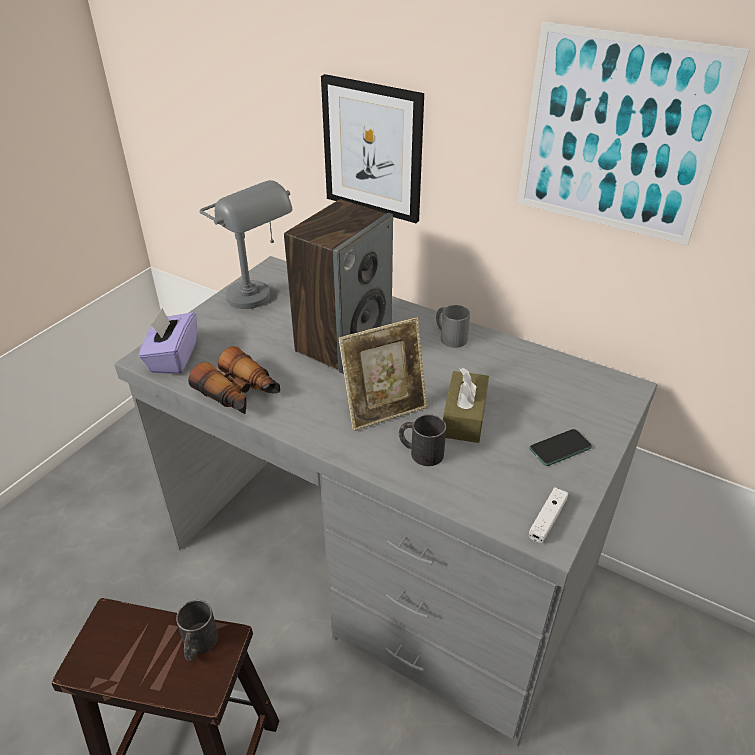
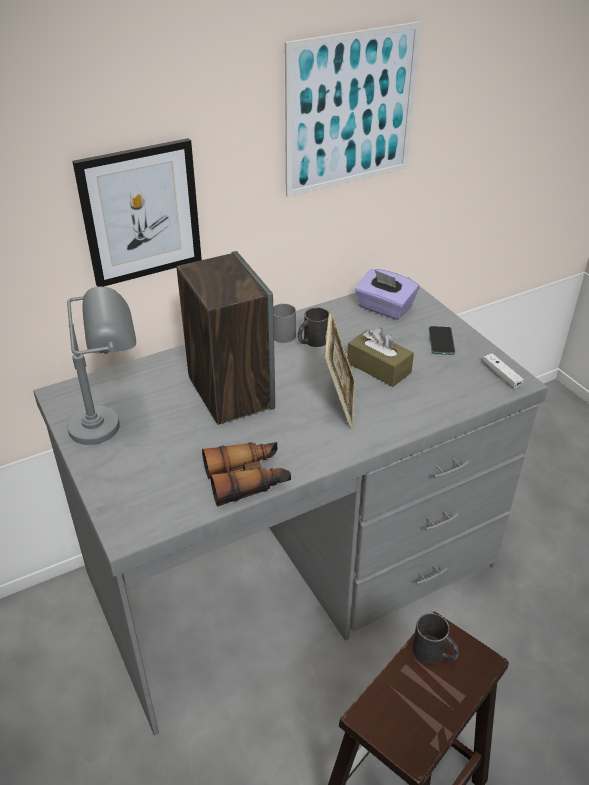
camera: 60 degrees left, 0 degrees up
(173, 358) = (146, 511): purple tissue box -> purple tissue box (384, 308)
(420, 452) = (401, 403): black mug -> black mug (312, 341)

